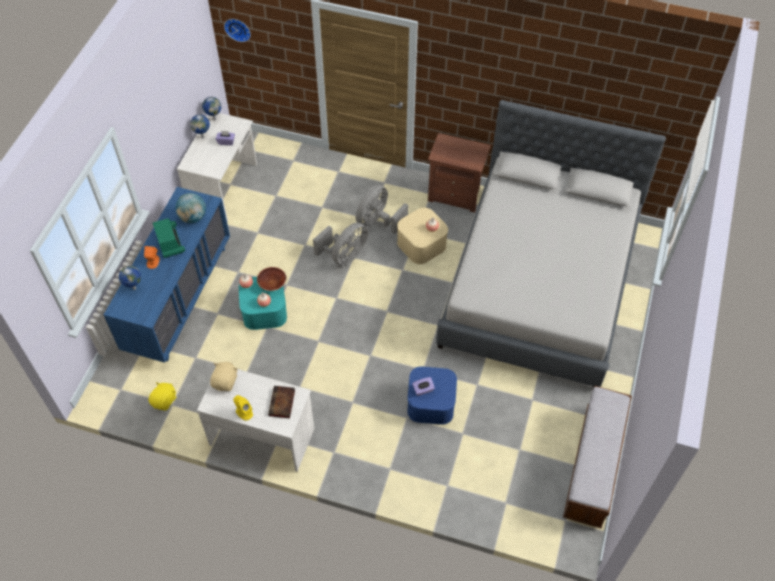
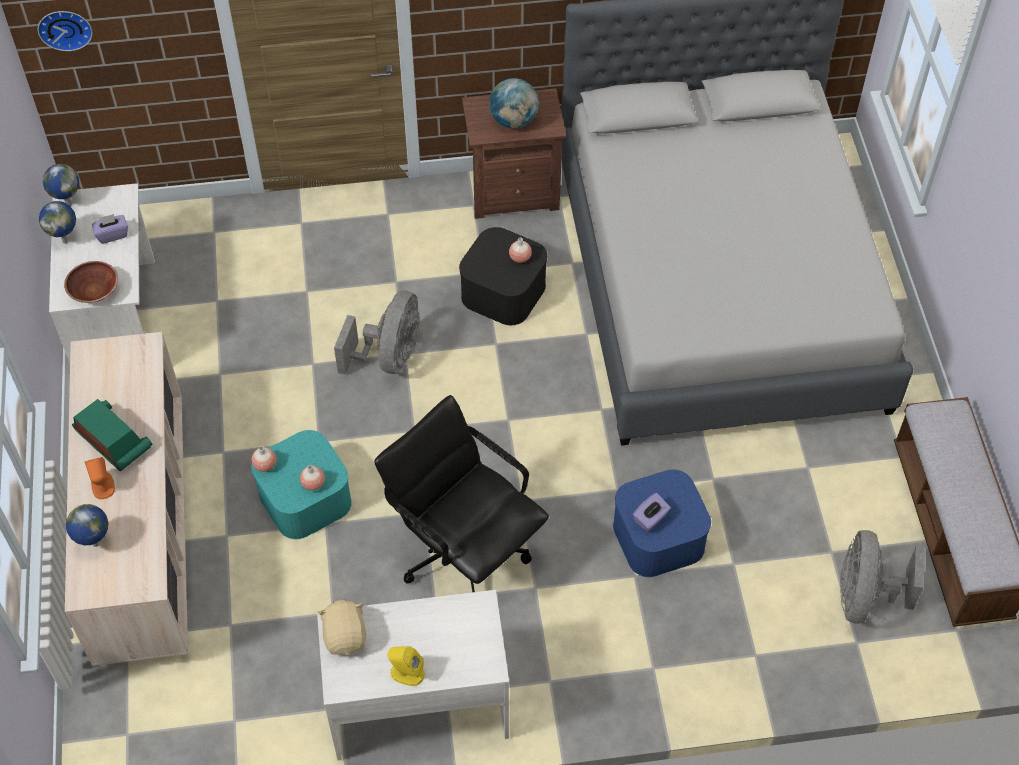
camera: 25 degrees left, 0 degrees up
(164, 400) = (217, 720): yellow plush toy -> none
(179, 297) = (144, 535): blue dresser -> beige dresser
(193, 217) = (130, 383): globe -> globe (513, 120)
(272, 284) = (308, 446): brown bowl -> brown bowl (94, 291)
(282, 404) = (462, 632): book -> none
(327, 369) = (464, 551): none -> black office chair
(378, 222) = (413, 281): grey fan -> grey fan (865, 596)
(421, 244) = (503, 291): beige storage box -> black storage box

